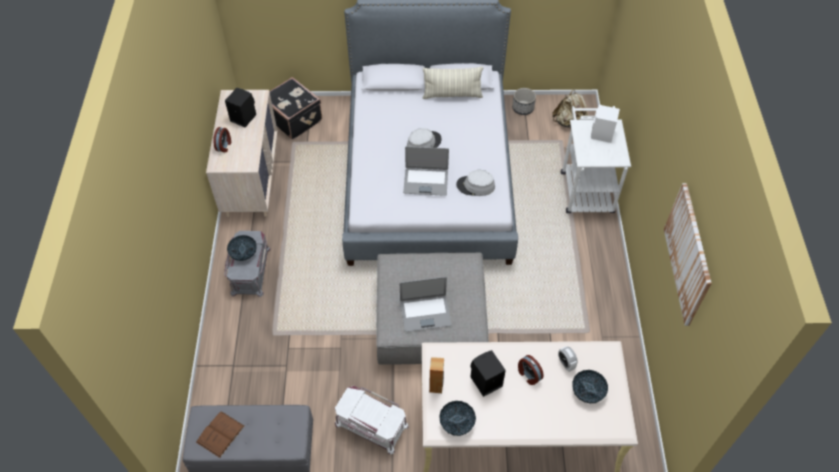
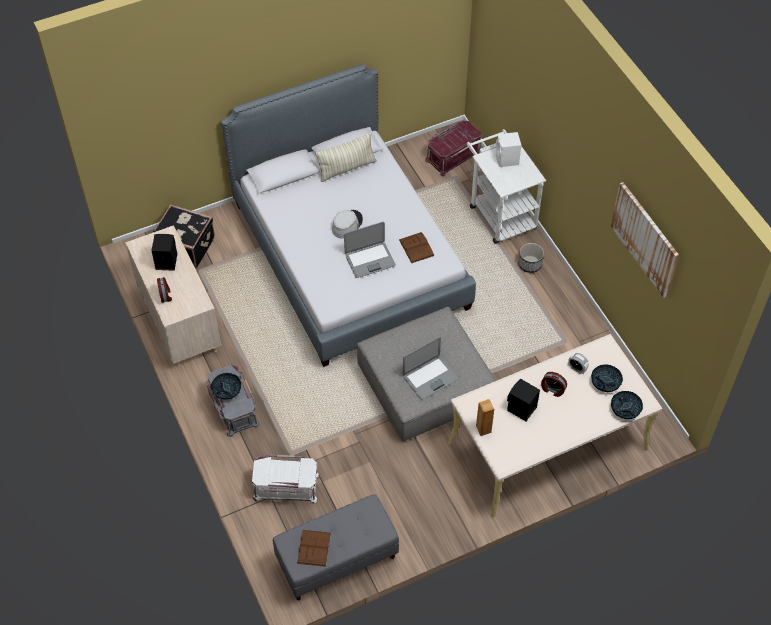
camera: 25 degrees left, 0 degrees up
(371, 425) = (424, 495): white storage box -> white storage box (286, 487)
(457, 422) = (516, 450): bowl -> bowl (625, 410)
(475, 186) = (416, 247): grey hat -> brown book
(523, 108) = (403, 157): planter -> planter (530, 264)
(569, 122) = (453, 155): beige backpack -> red storage box

